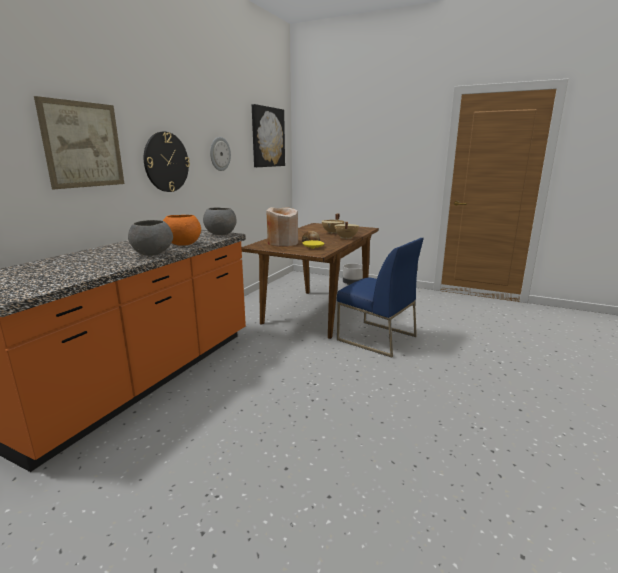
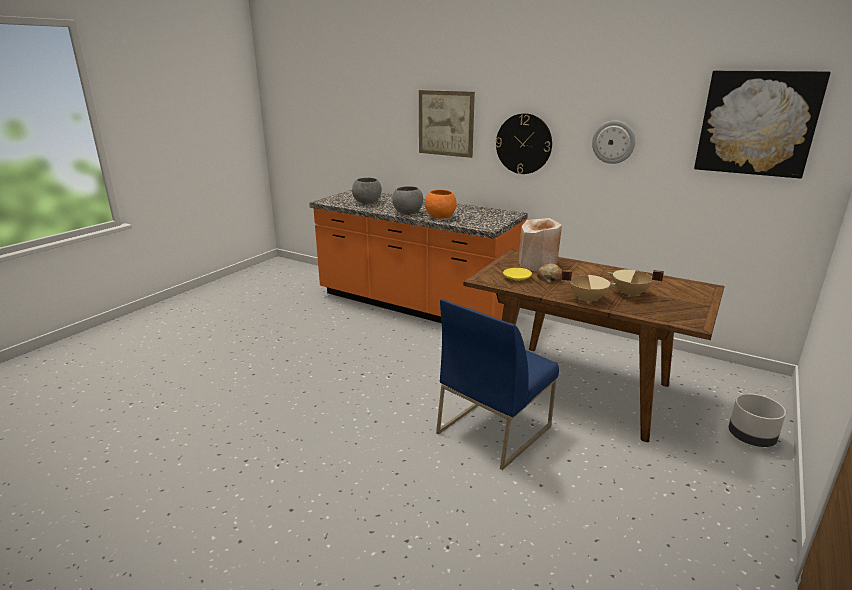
camera: 95 degrees right, 5 degrees up
(220, 234) = (488, 225): grey bowl -> grey bowl (367, 202)

